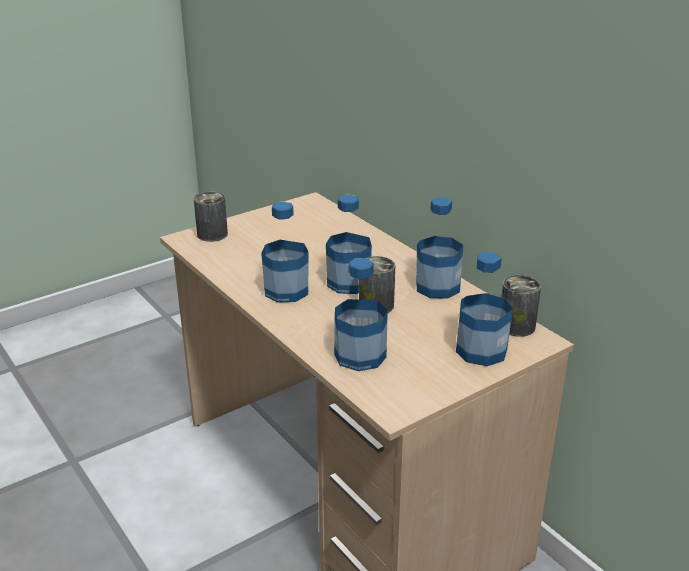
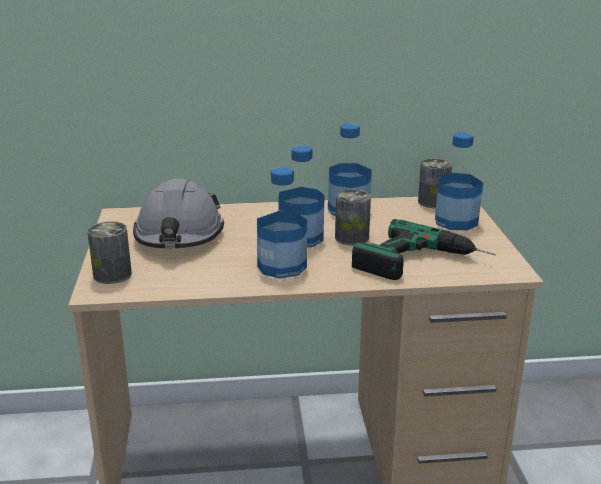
camera: 60 degrees left, 5 degrees down
(299, 234) = (179, 235): none -> grey hard hat
(360, 355) = (424, 263): bottle -> power drill

